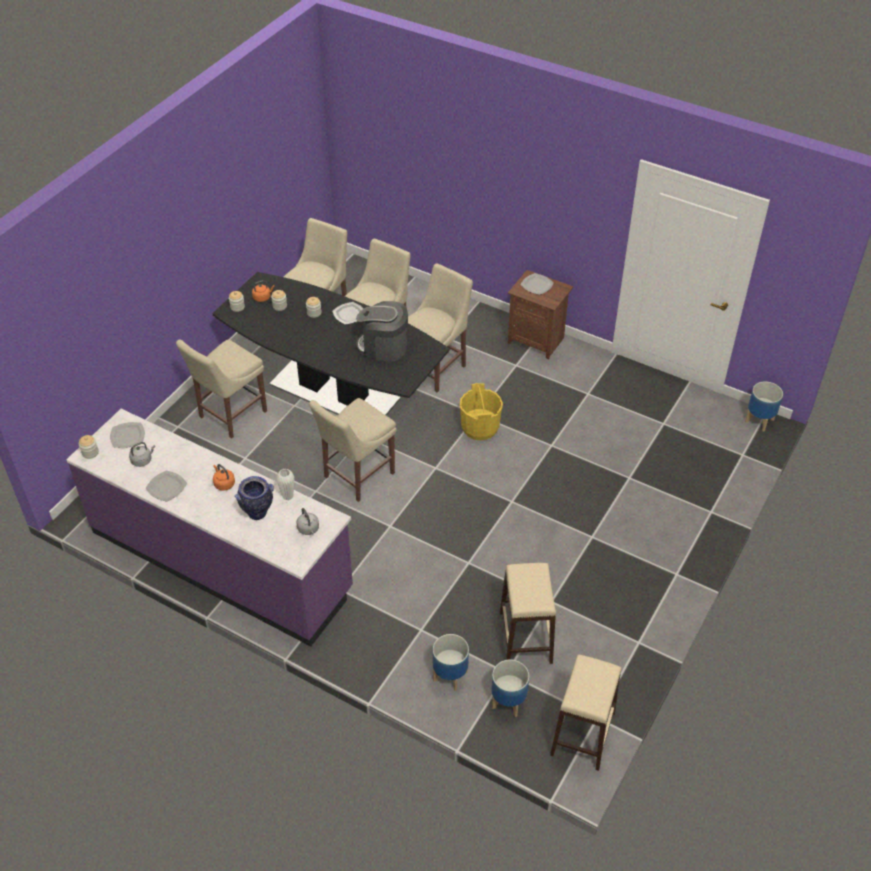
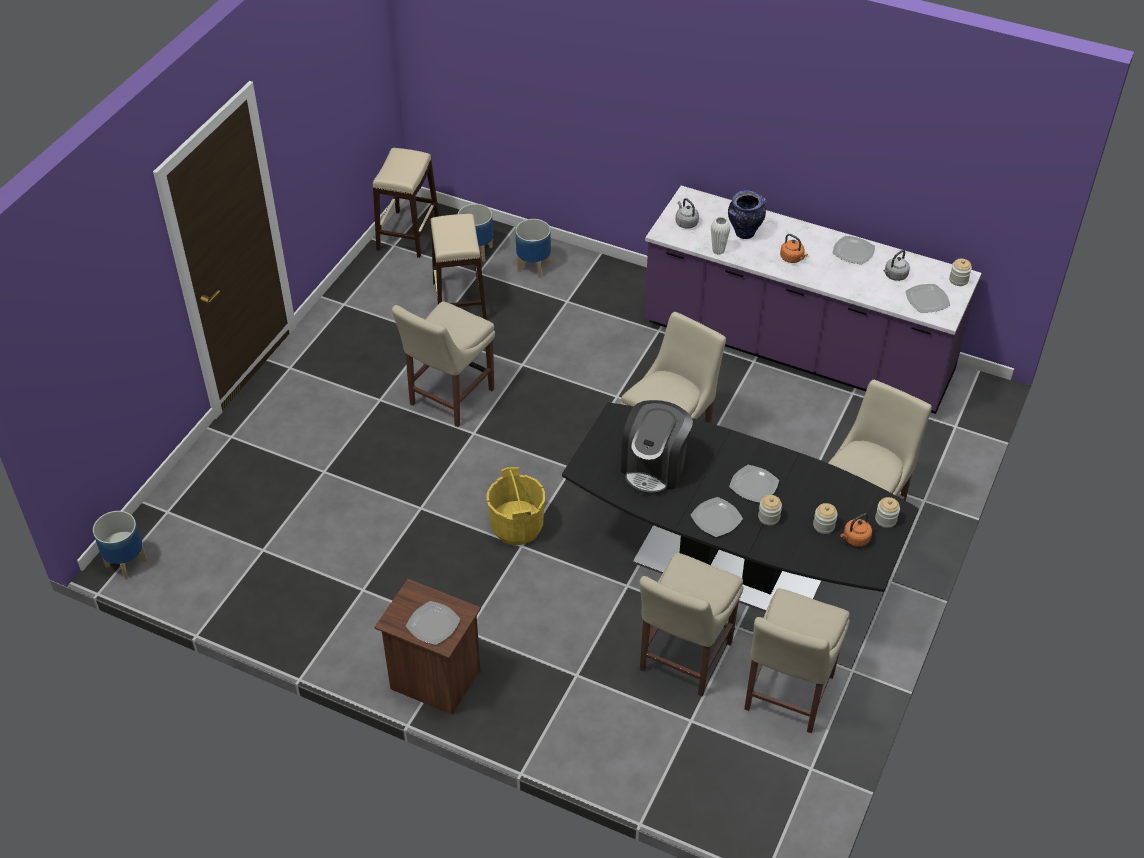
camera: 175 degrees right, 0 degrees up
(317, 332) = (754, 485): none -> plate
(383, 347) = (654, 468): coffee machine -> coffee machine turned 105 degrees clockwise
(436, 368) = (588, 617): beige chair -> beige chair (448, 399)

